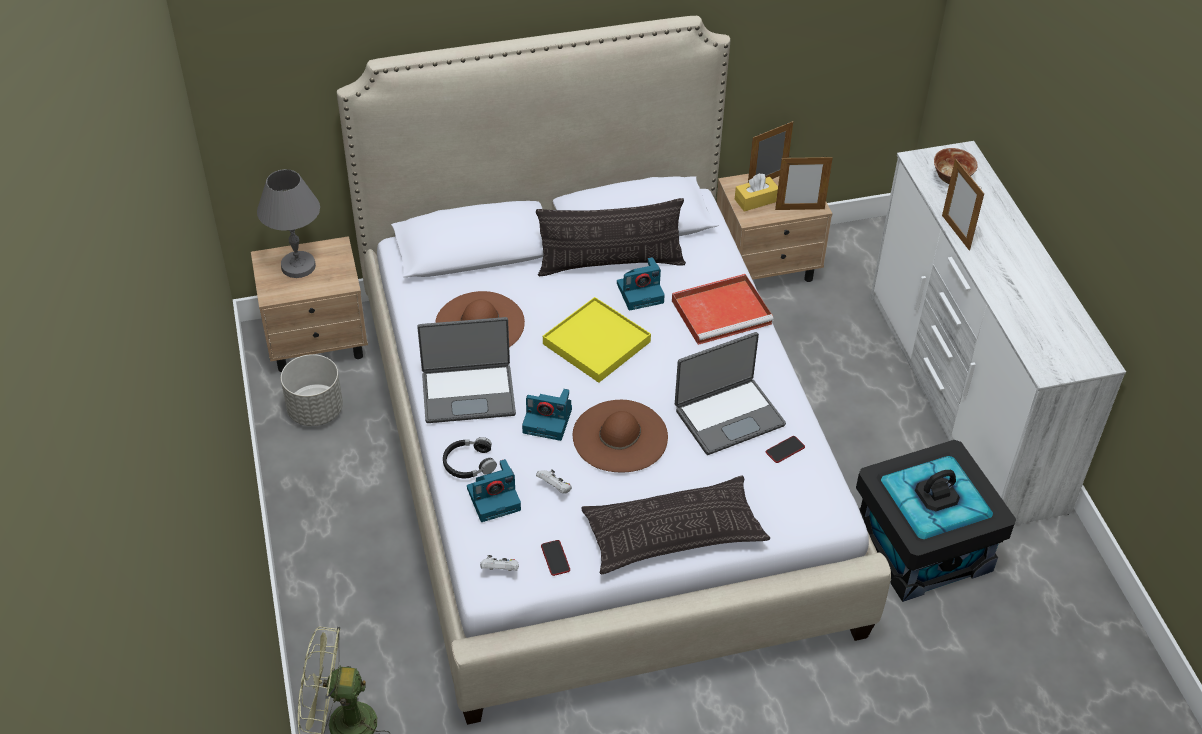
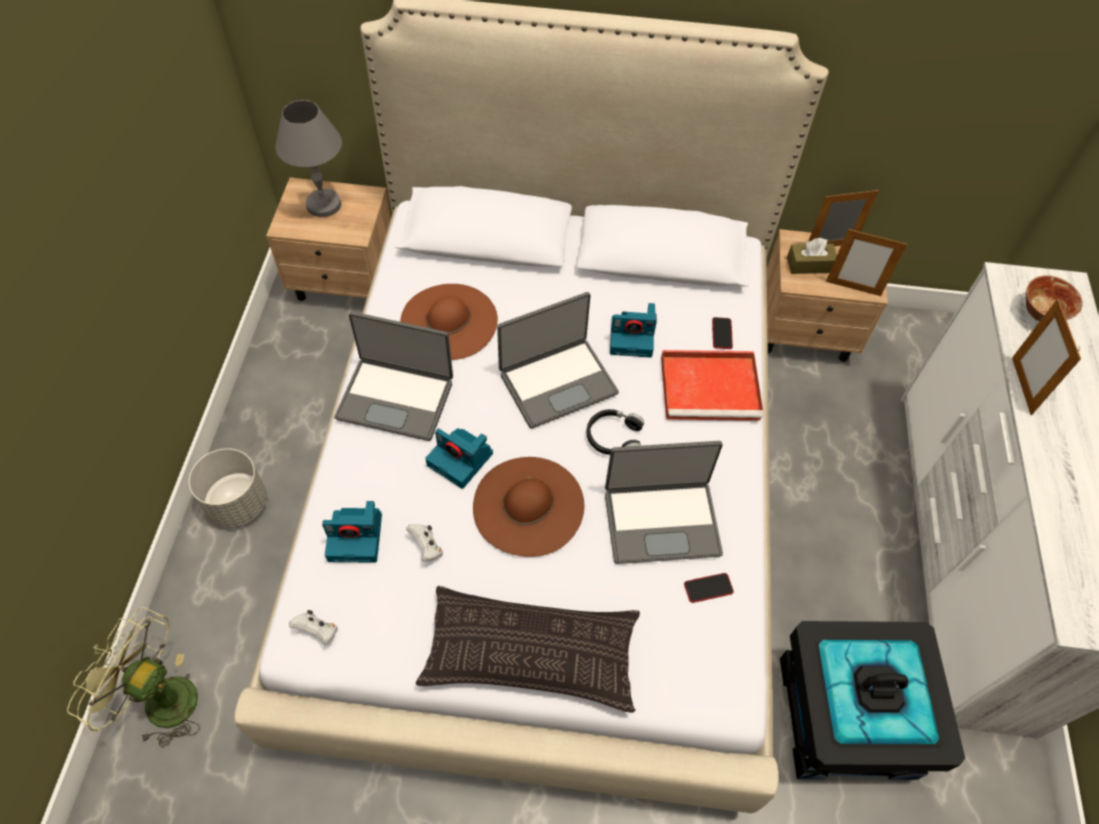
camera: 20 degrees right, 10 degrees up
(315, 411) = (308, 349): grey planter -> grey planter (237, 504)
(469, 463) = (354, 483): black headphones -> black headphones (614, 437)
(555, 558) = (384, 638): phone -> phone (722, 333)
(596, 342) = (557, 382): yellow tray -> laptop
(610, 263) = (616, 294): pillow -> none
(756, 200) = (809, 265): yellow tissue box -> brown tissue box

